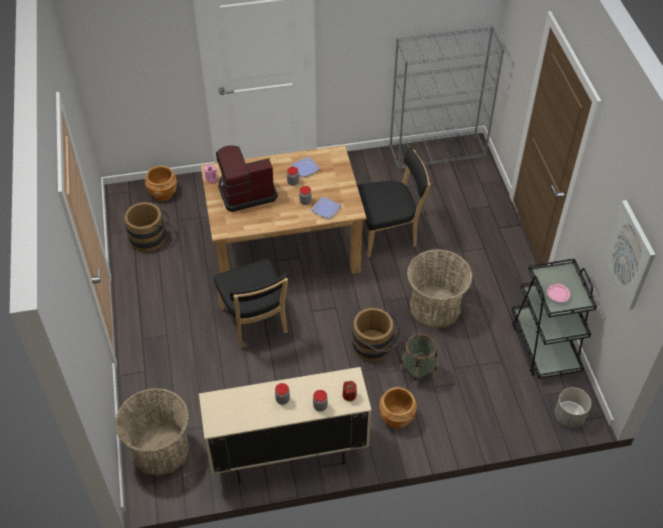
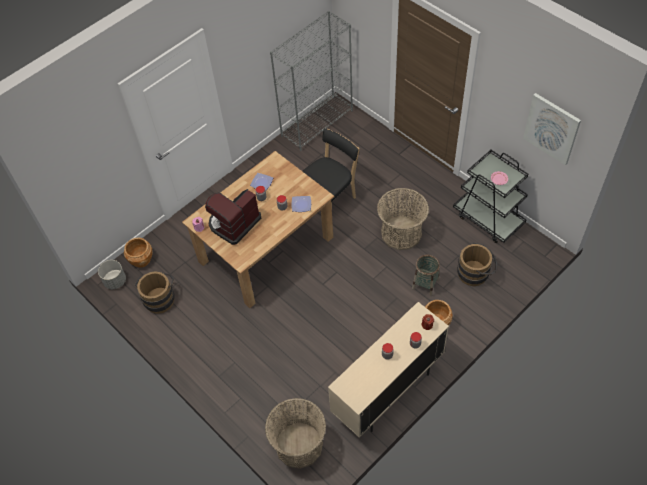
camera: 30 degrees left, 5 degrees up
(255, 323) = (290, 316): black chair -> none
(375, 347) = (385, 283): brown bucket -> brown bucket (475, 273)
(569, 416) = (537, 256): grey planter -> grey planter (115, 281)

